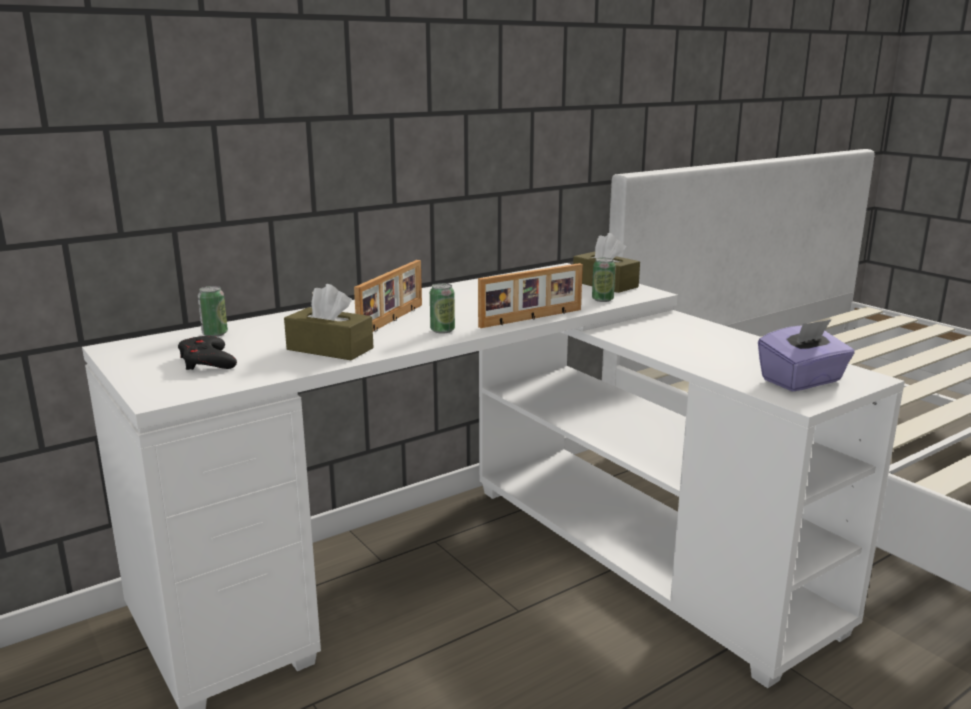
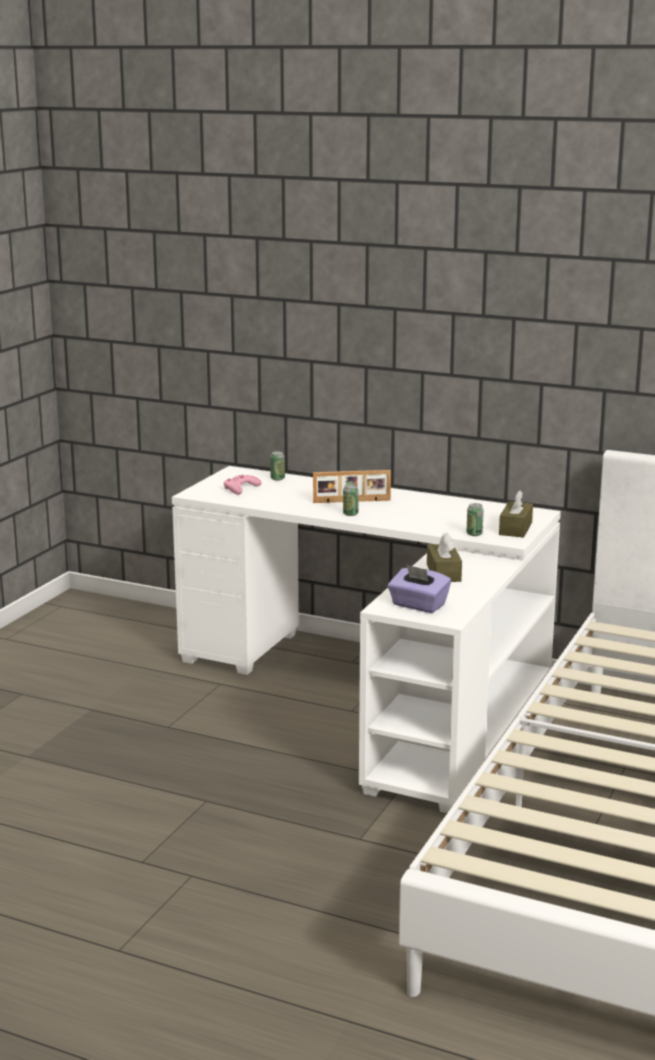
camera: 60 degrees right, 0 degrees up
(207, 361) = (240, 488): black game controller -> pink game controller
(330, 349) = (288, 502): brown tissue box -> brown tissue box (443, 573)
(532, 318) = (404, 526): picture frame -> none

